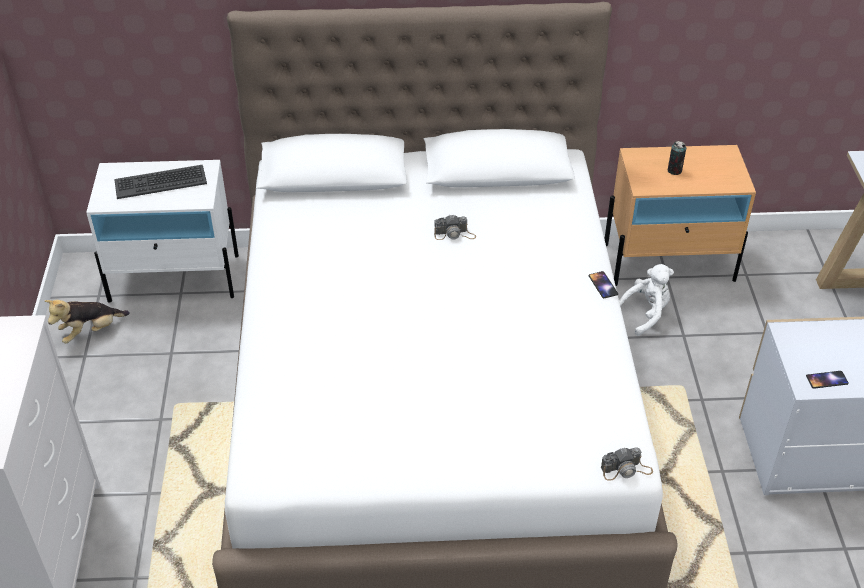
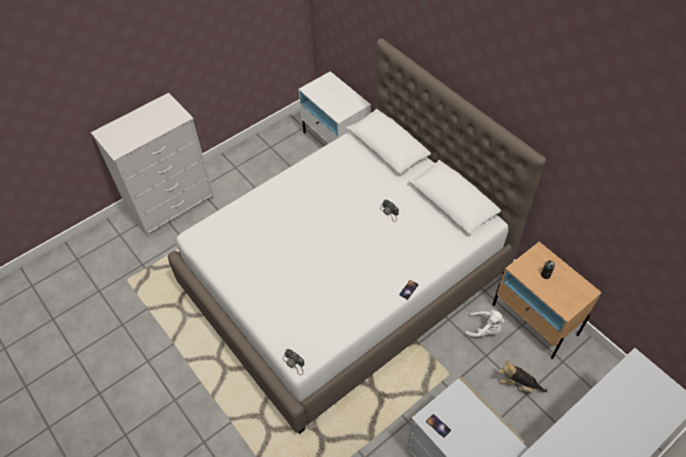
camera: 55 degrees right, 10 degrees up
(90, 331) = (283, 139): plush toy -> plush toy (518, 384)
(160, 182) = (337, 96): keyboard -> none

